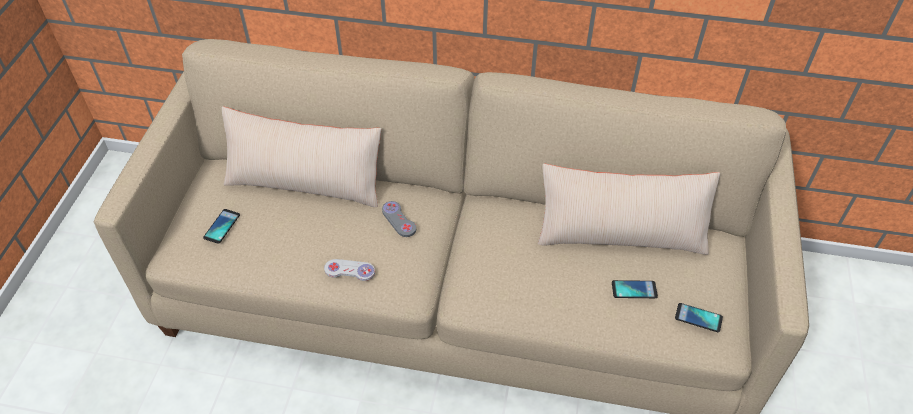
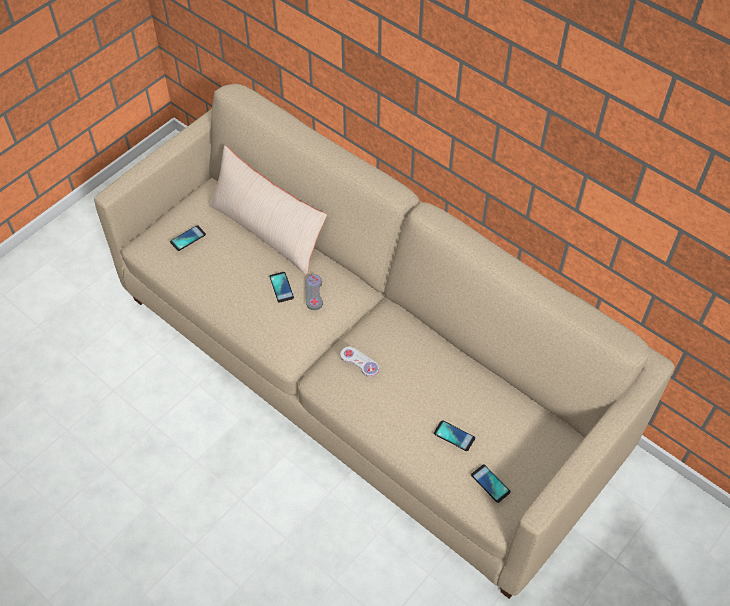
camera: 30 degrees right, 5 degrees up
(349, 271) = (253, 316): white game controller -> white game controller (359, 362)
(361, 229) = (281, 287): none -> phone
(620, 234) = (479, 387): beige pillow -> none

